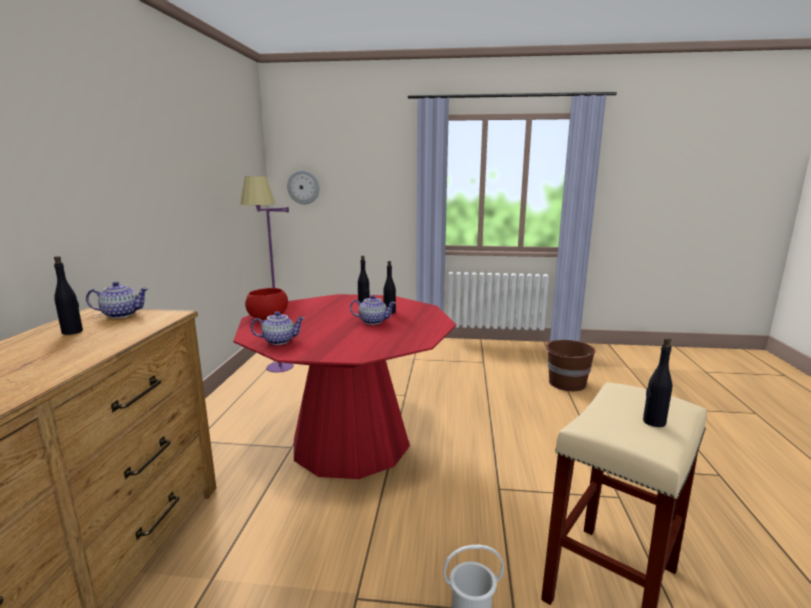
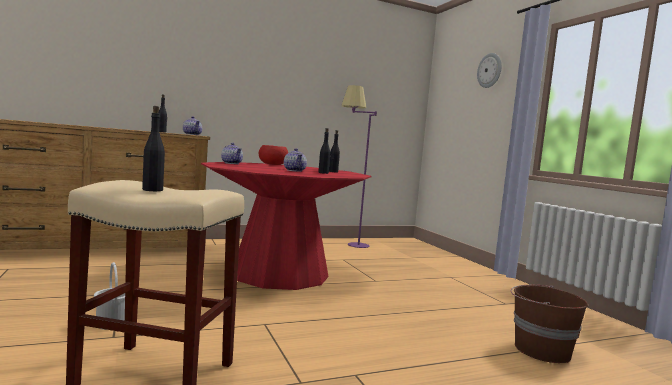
camera: 60 degrees right, 10 degrees down
(303, 187) = (445, 110): wall clock -> wall clock (489, 70)

